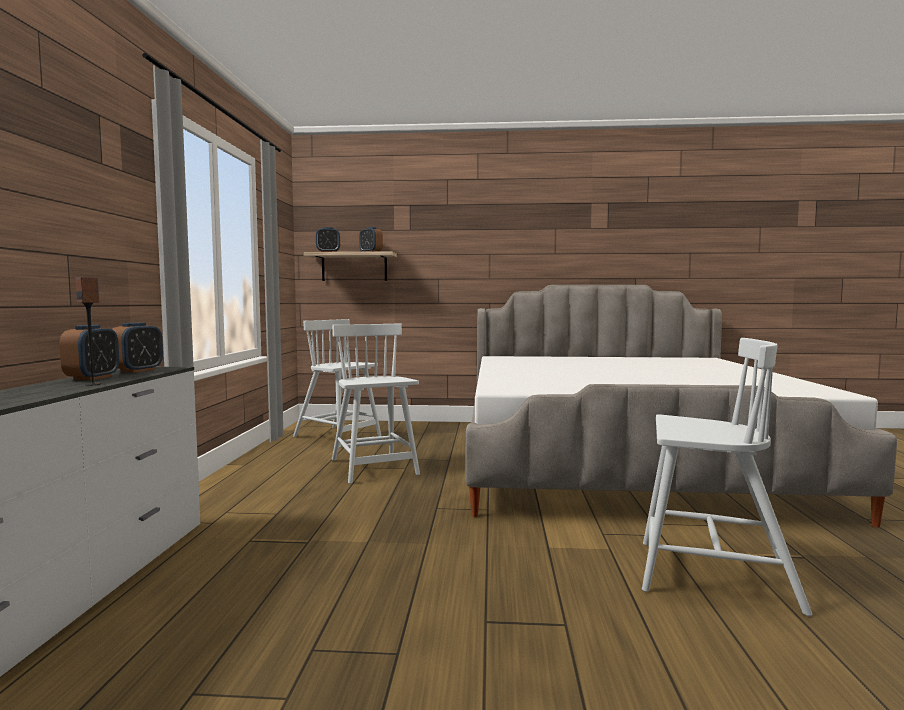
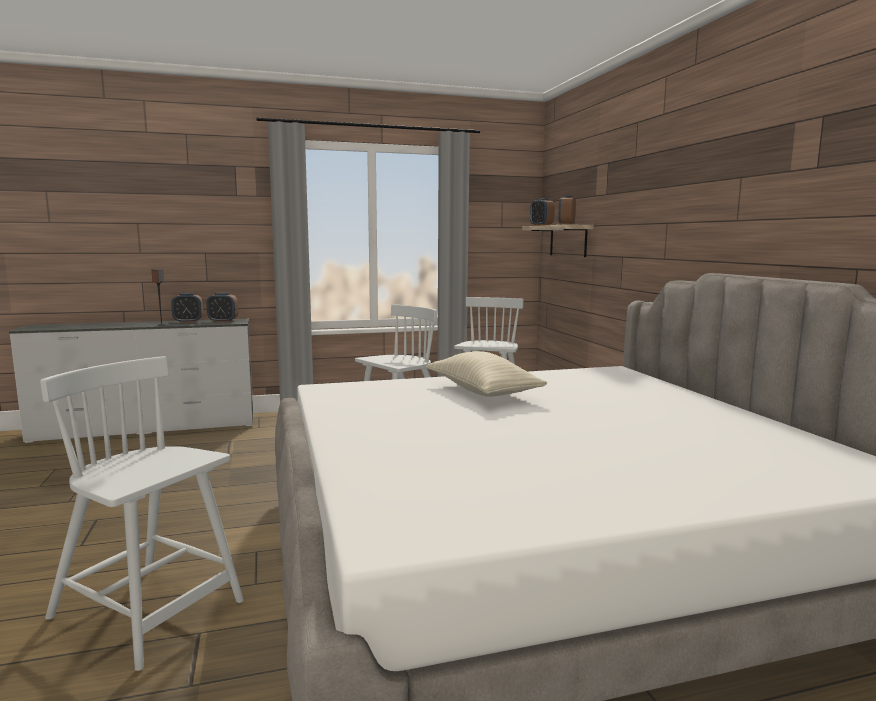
camera: 70 degrees right, 5 degrees up
(543, 372) = (482, 392): none -> beige pillow
(712, 575) = (149, 611): white chair -> white chair turned 120 degrees clockwise

